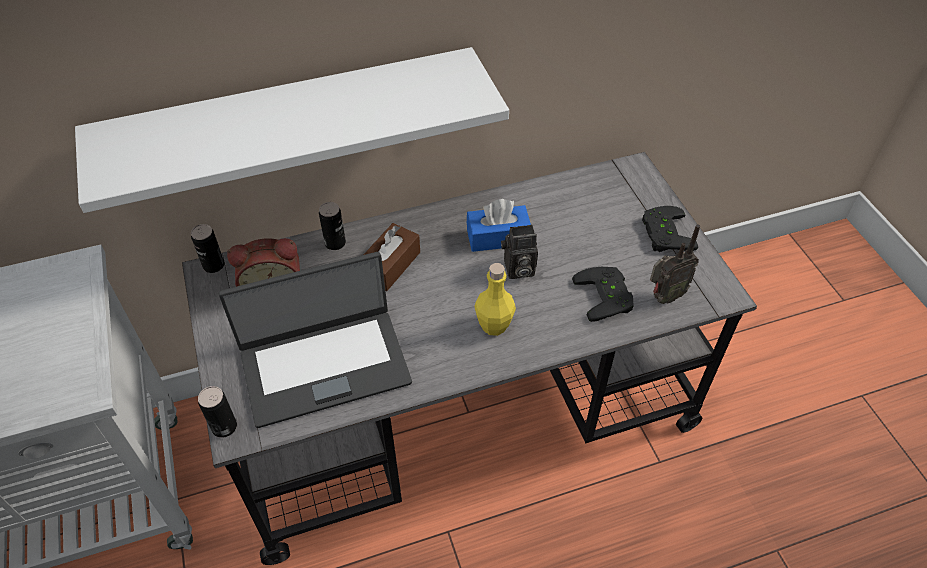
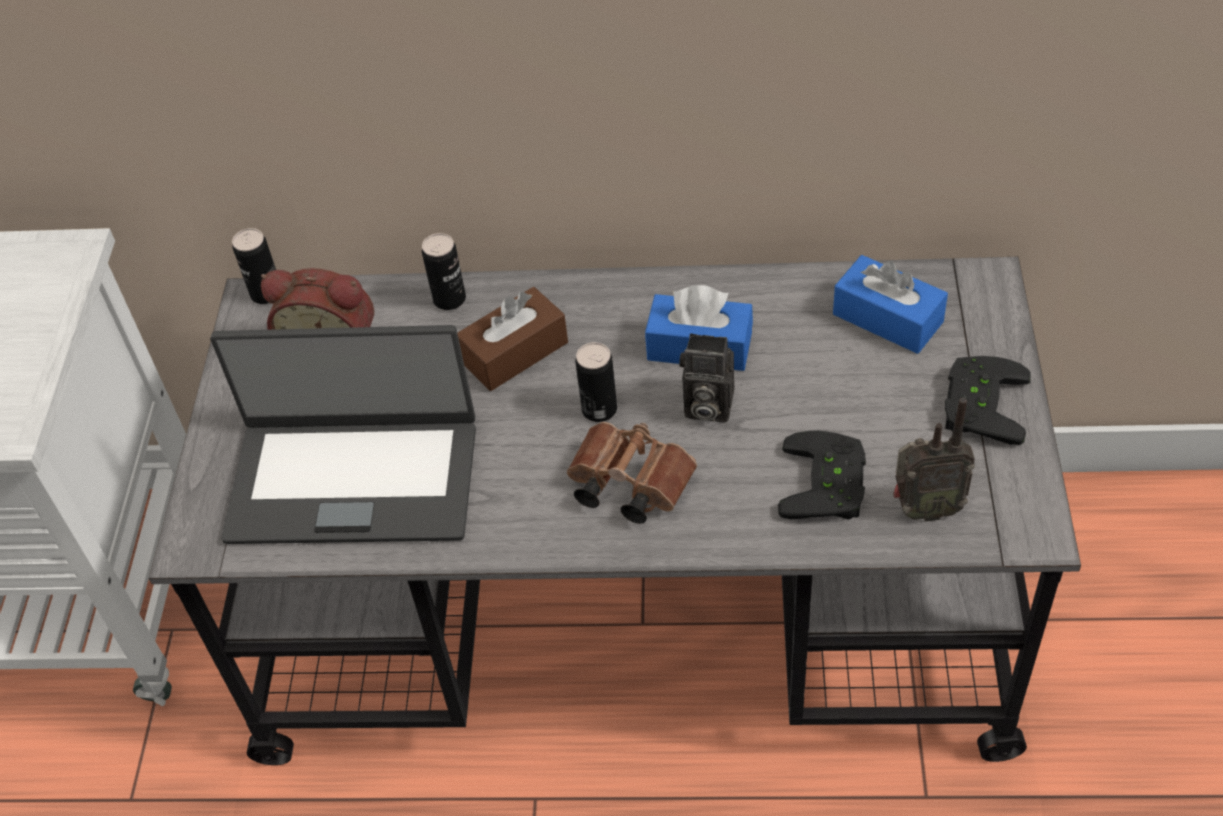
camera: 25 degrees right, 0 degrees up
(224, 427) = (184, 530): can -> can (599, 409)
(291, 120) = (394, 98): white shelf -> none
(494, 325) = (626, 485): yellow bottle -> brown binoculars
(593, 198) = (887, 318): none -> blue tissue box

